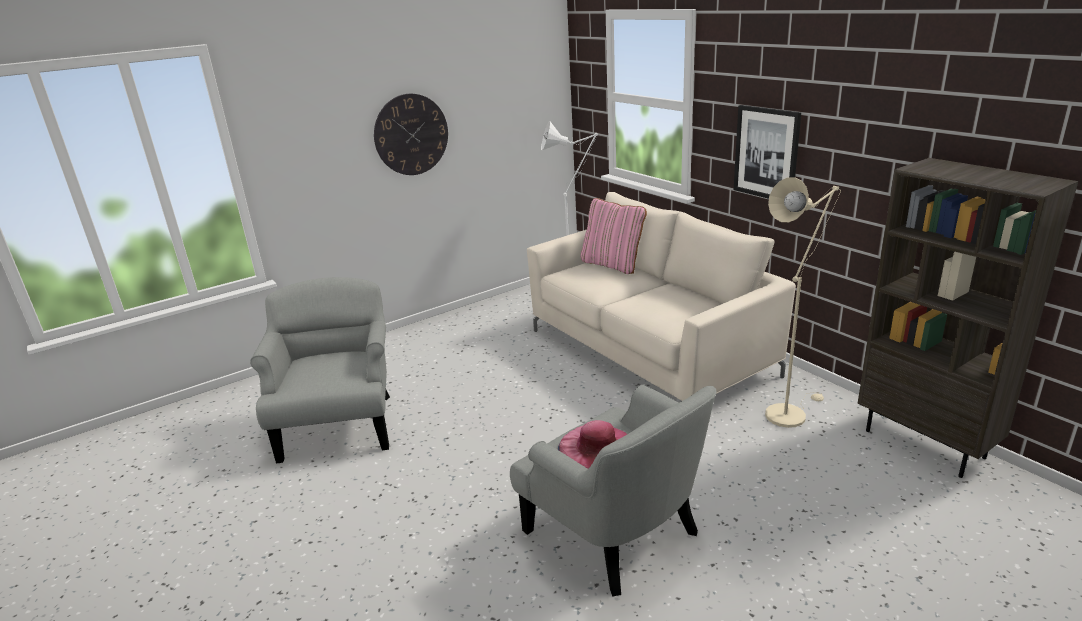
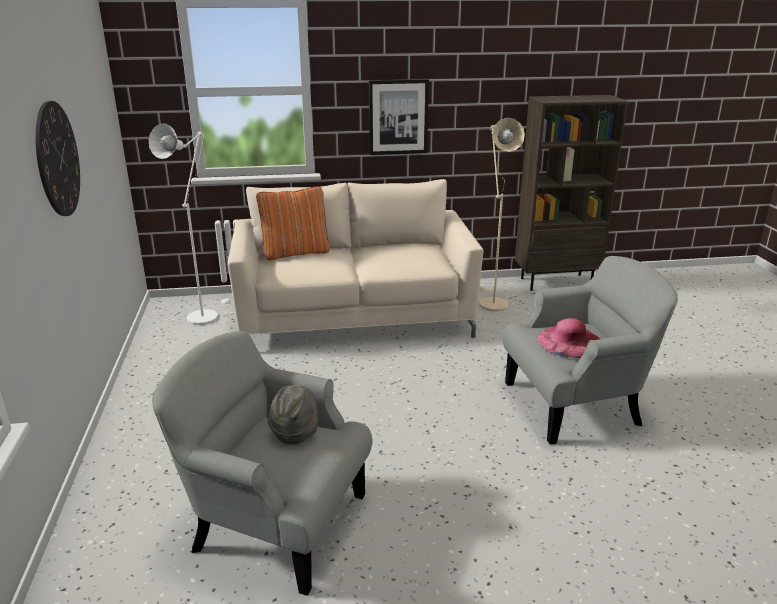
camera: 65 degrees left, 0 degrees up
(347, 365) = (295, 432): none -> grey hat
(612, 265) = (295, 253): pink pillow -> orange pillow

